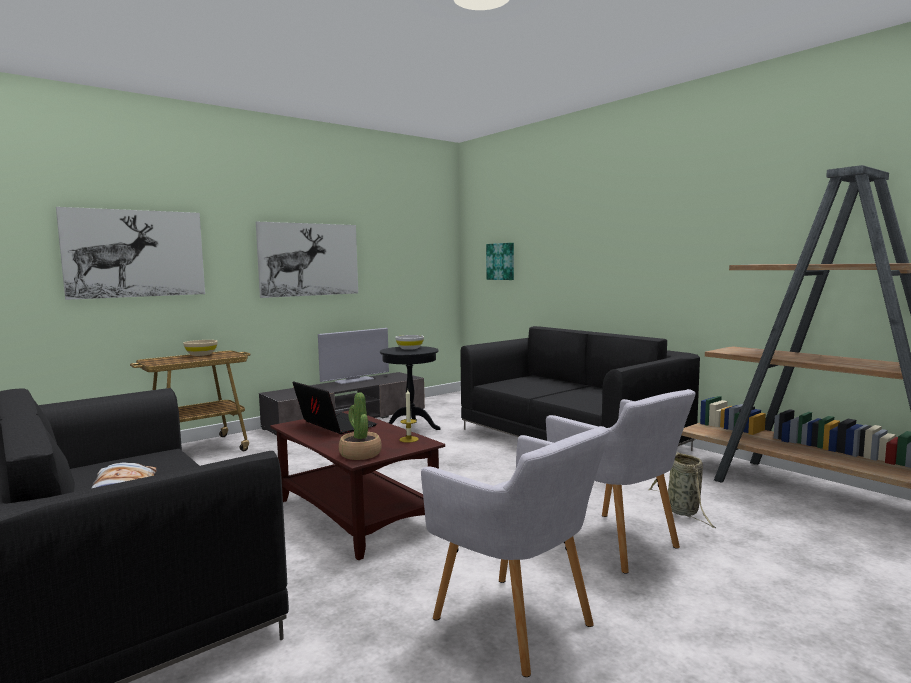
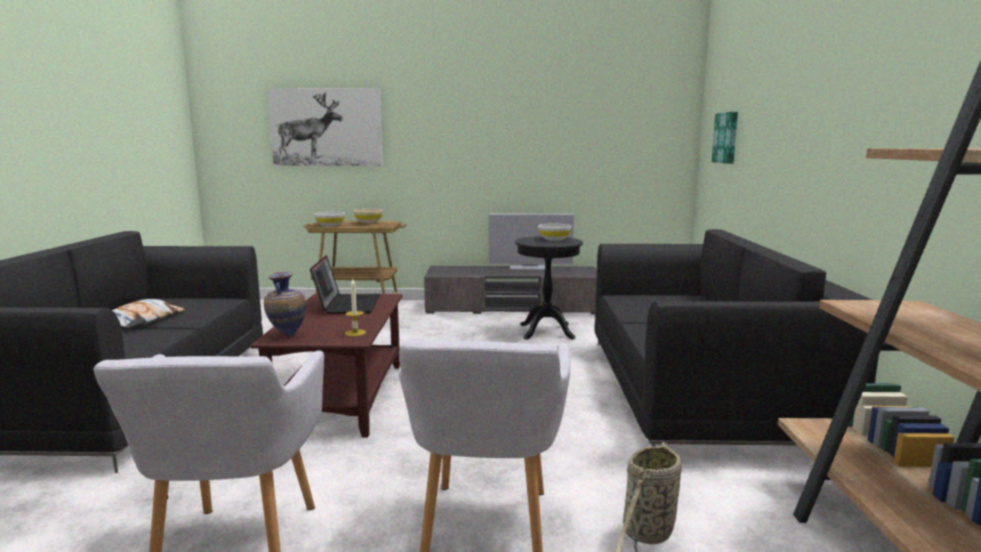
camera: 40 degrees right, 5 degrees up
(168, 362) = (330, 225): none -> white bowl
(309, 259) = (490, 133): picture -> none
(360, 454) = (287, 335): potted plant -> vase

